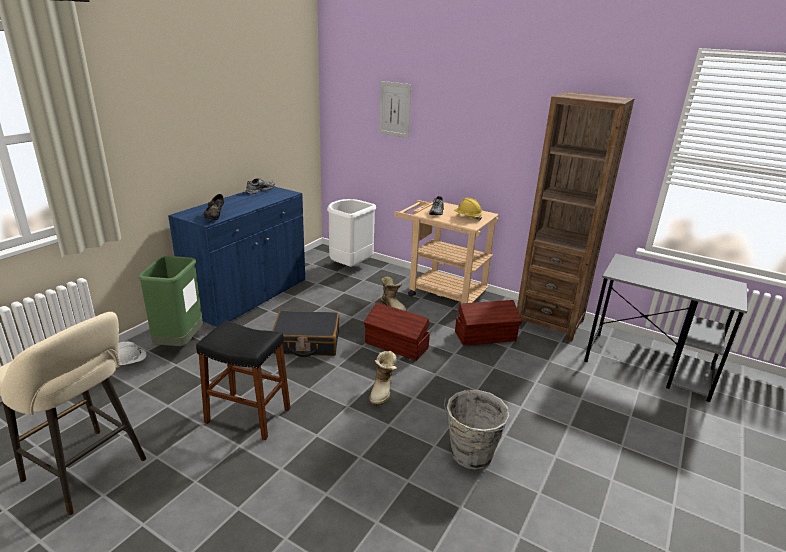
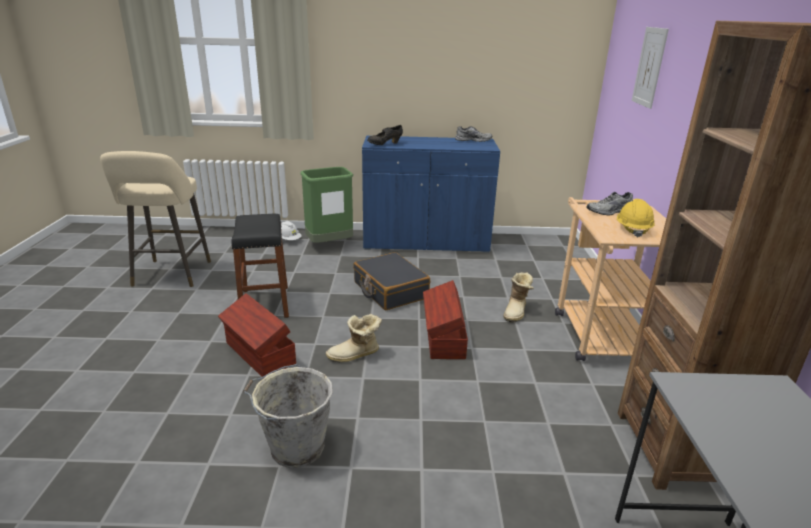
camera: 60 degrees right, 0 degrees up
(350, 266) = (556, 263): white trash can -> none
(486, 336) = (547, 396): brown storage box -> brown storage box (259, 354)

